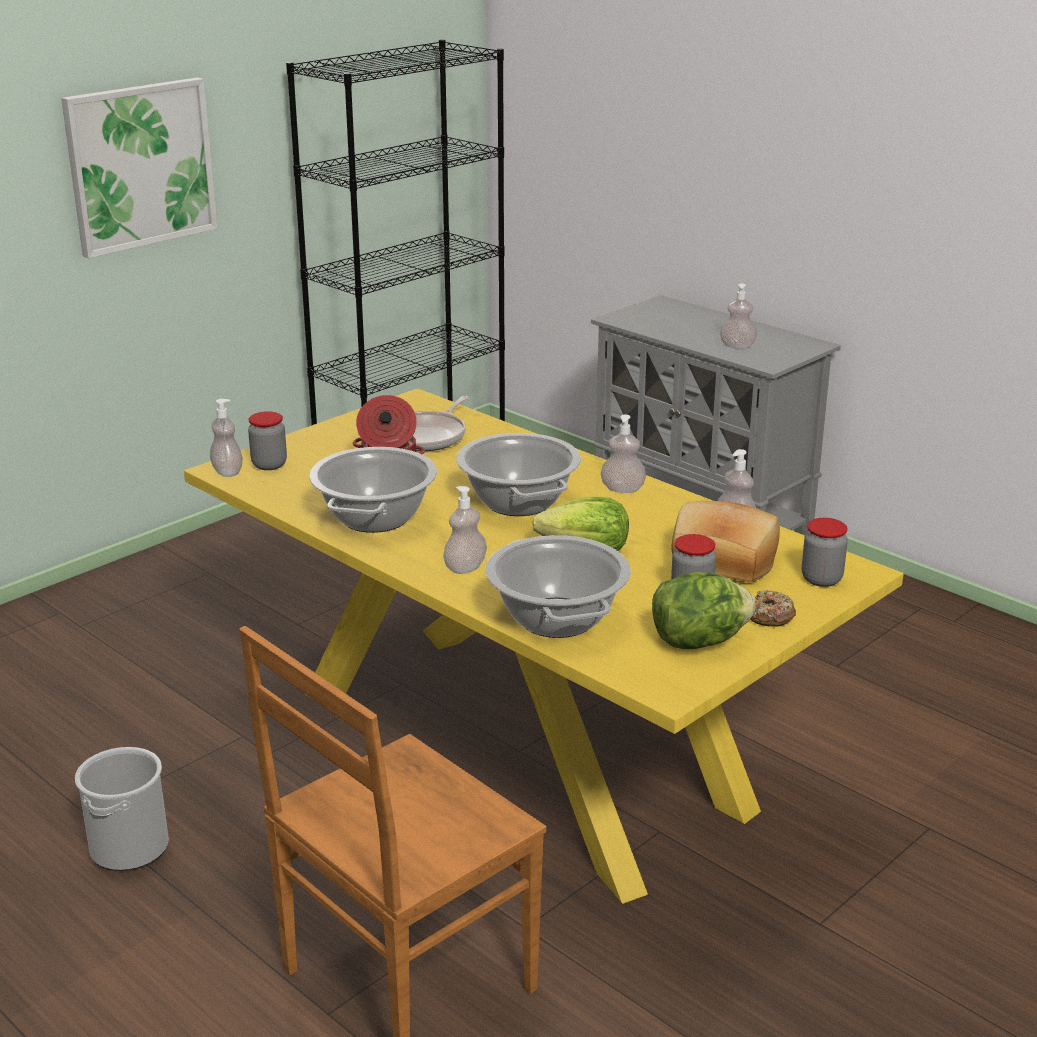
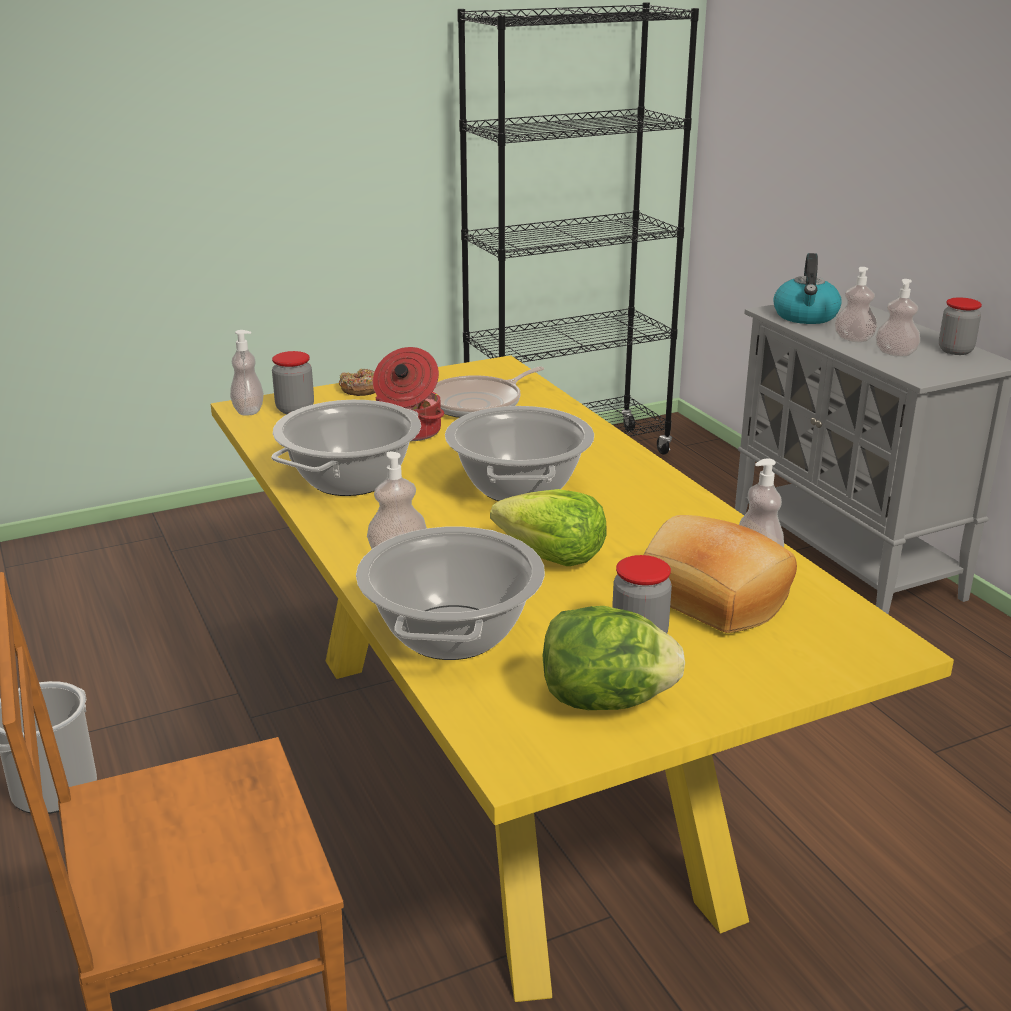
camera: 20 degrees right, 0 degrees up
(140, 165) = (289, 102): picture -> none
(622, 489) = (650, 491): soap dispenser -> soap dispenser (853, 339)
(646, 320) = (806, 316): none -> kettle
(769, 616) = (724, 684): donut -> donut (361, 389)
(821, 579) = (829, 647): jar -> jar (955, 350)

